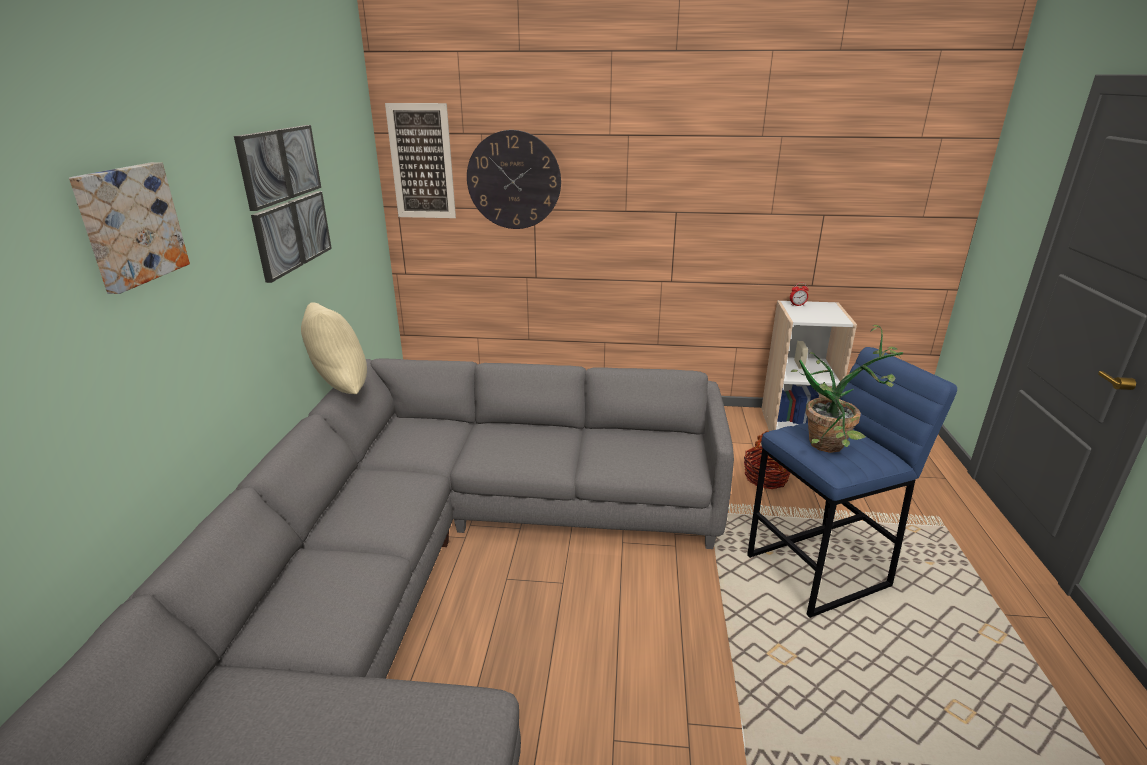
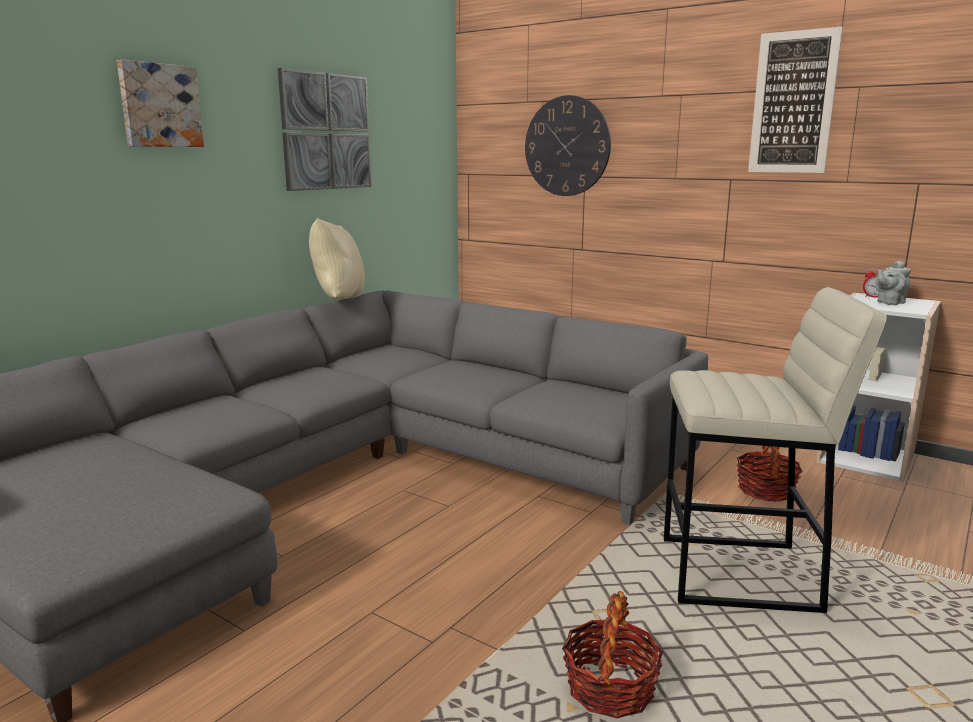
camera: 30 degrees right, 10 degrees down
(421, 162) = (490, 130): picture -> picture (793, 103)
(815, 311) = (889, 303): none -> grey teapot
(820, 569) = (742, 574): blue stool -> beige stool
(835, 447) = (730, 386): potted plant -> none
(840, 725) = (610, 688): none -> basket

